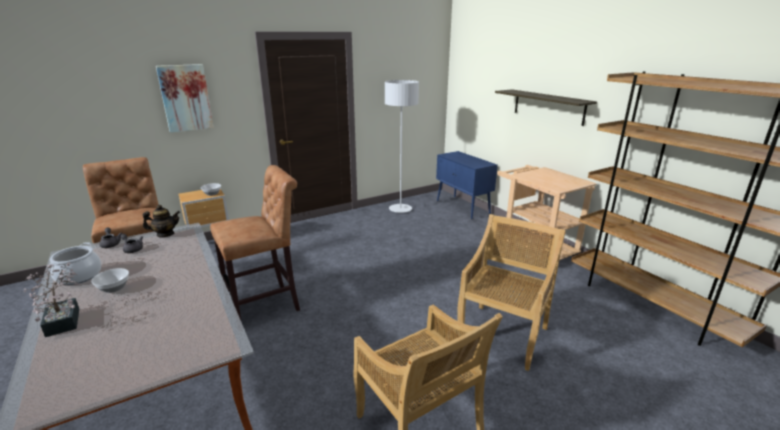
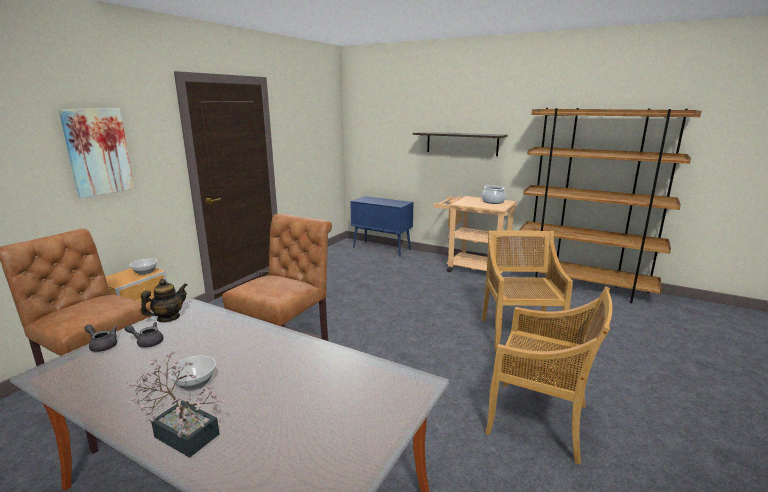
camera: 30 degrees left, 5 degrees down
(79, 276) = (117, 388): cooking pot -> cooking pot (493, 202)
(400, 209) = (327, 261): grey floor lamp -> none

